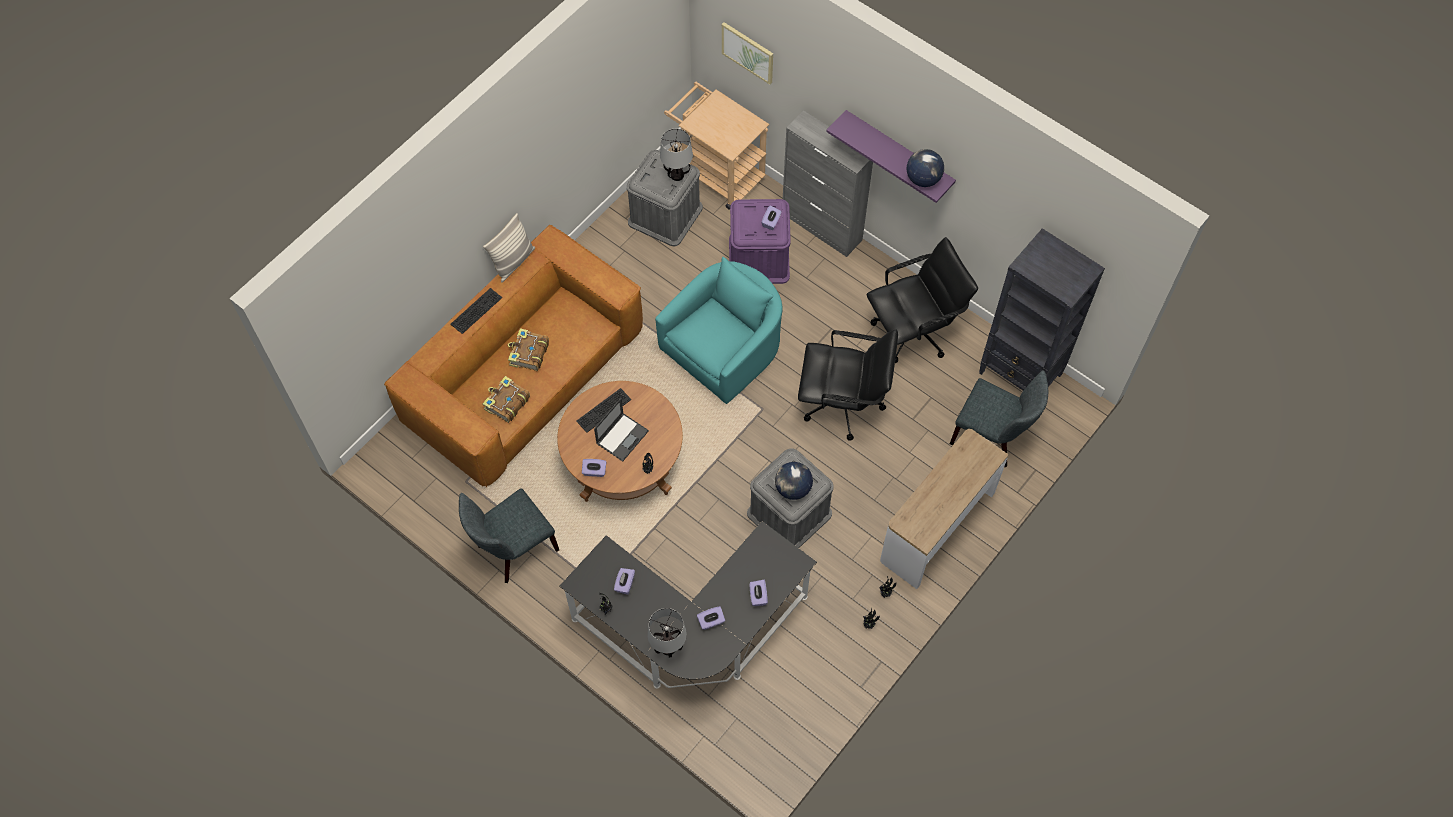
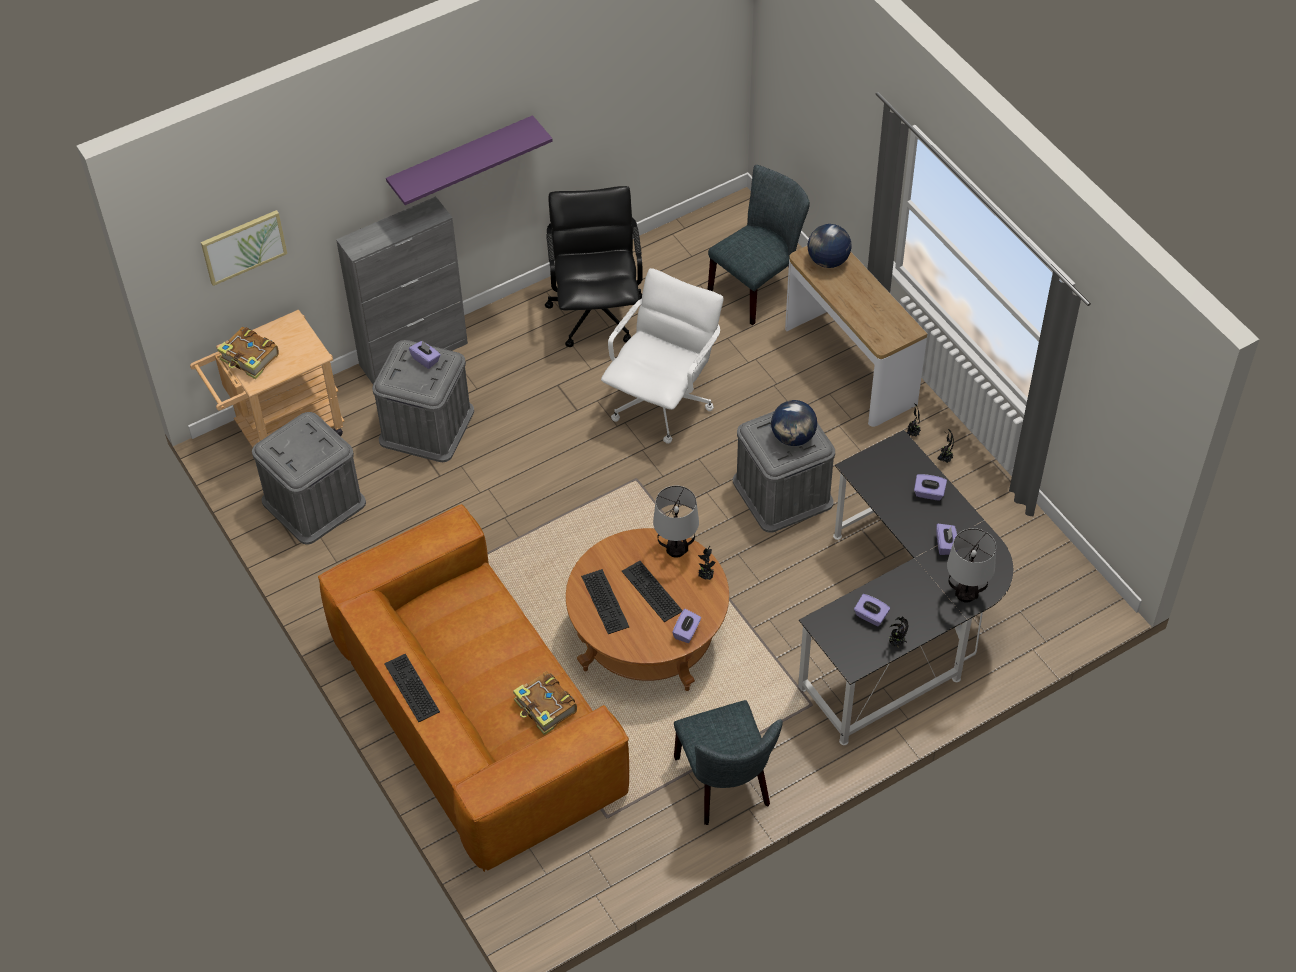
camera: 70 degrees left, 10 degrees down
(513, 262) = (356, 629): pillow -> none
(528, 354) = (482, 666): book -> book (250, 358)
(622, 436) = (650, 591): laptop -> keyboard
(677, 175) = (307, 432): table lamp -> table lamp (675, 549)
(725, 348) = (537, 493): turquoise armchair -> none
(759, 258) = (426, 425): purple storage box -> grey storage box
(843, 404) = (662, 402): black office chair -> white office chair
(923, 178) = (517, 140): globe -> globe (827, 260)
(1020, 374) = (692, 240): black bookcase -> none

